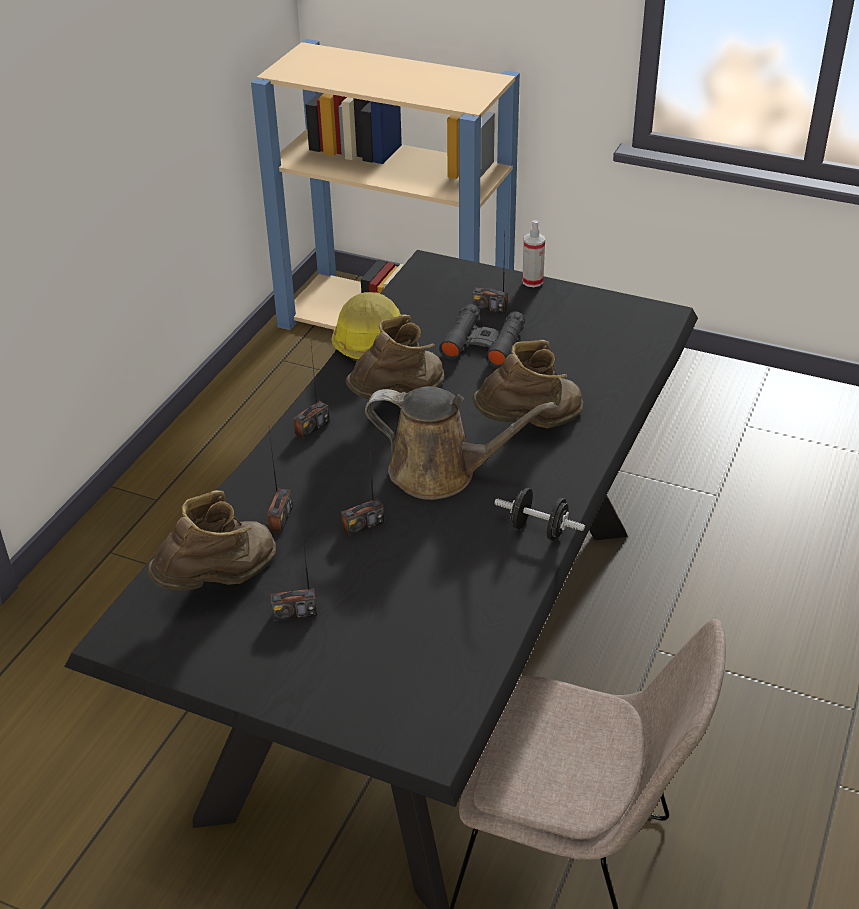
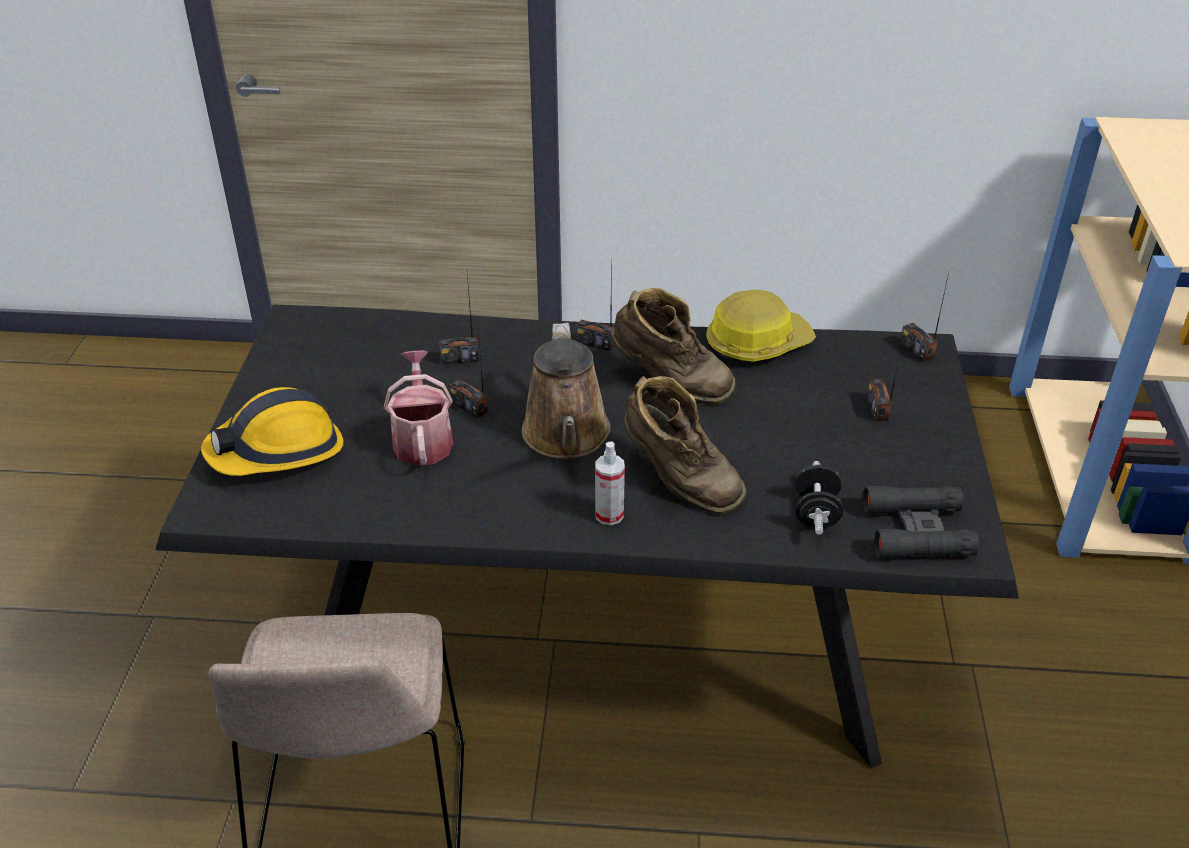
camera: 70 degrees right, 0 degrees up
(221, 581) = (369, 349): brown boot -> none
(294, 613) = (343, 397): radio -> radio (917, 350)
(361, 675) = (278, 451): none -> hard hat
(397, 565) = (422, 439): none -> watering can
(483, 343) = (805, 418): black binoculars -> black binoculars (917, 531)
(532, 281) = (958, 430): spray bottle -> spray bottle (609, 515)
(538, 530) = (507, 521): black dumbbell -> black dumbbell (816, 513)

